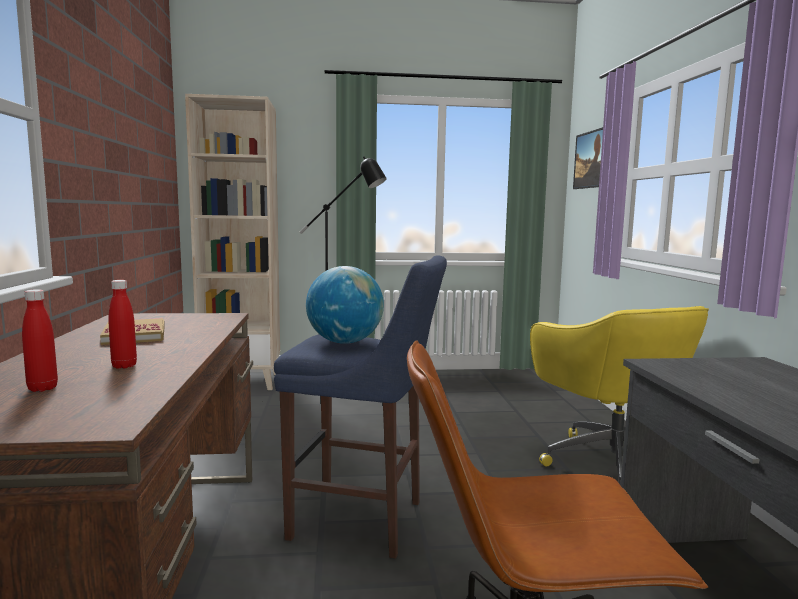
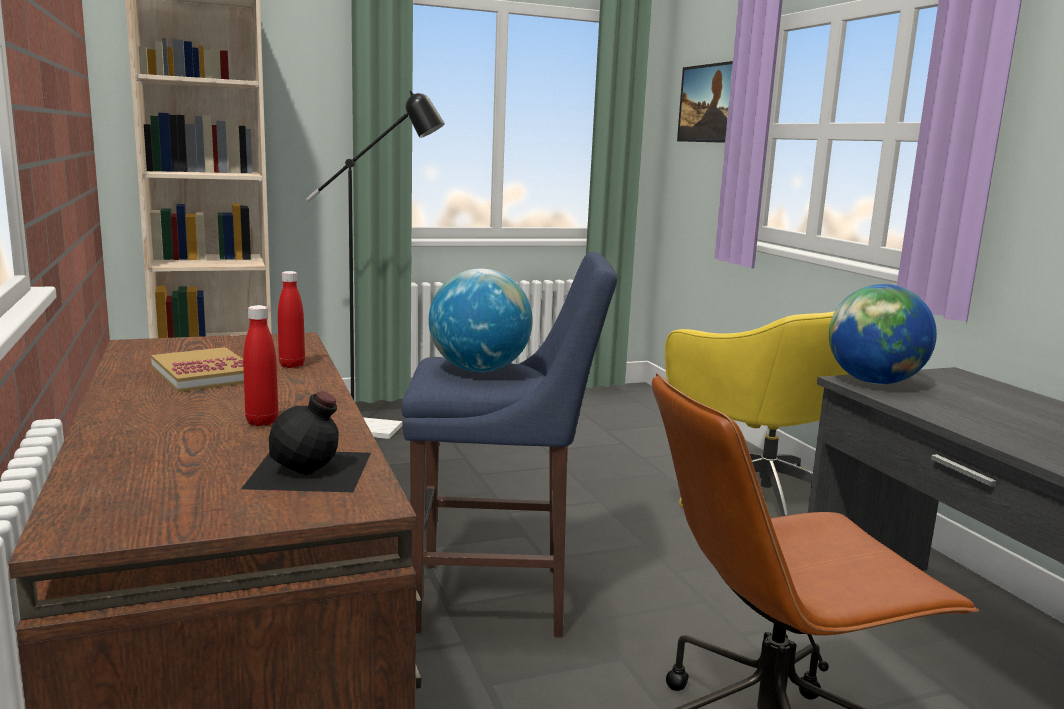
camera: 15 degrees left, 5 degrees up
(42, 388) = (199, 460): red bottle -> red bottle (292, 365)
(106, 400) = (311, 470): none -> black bottle
(672, 365) = (874, 382): none -> globe

